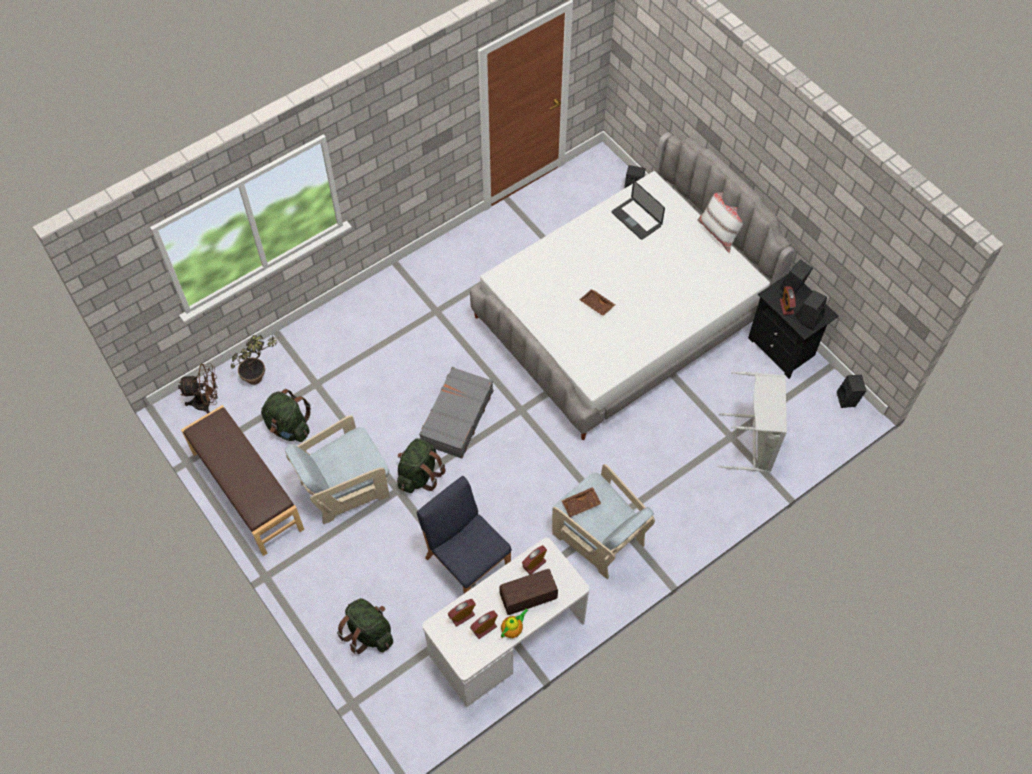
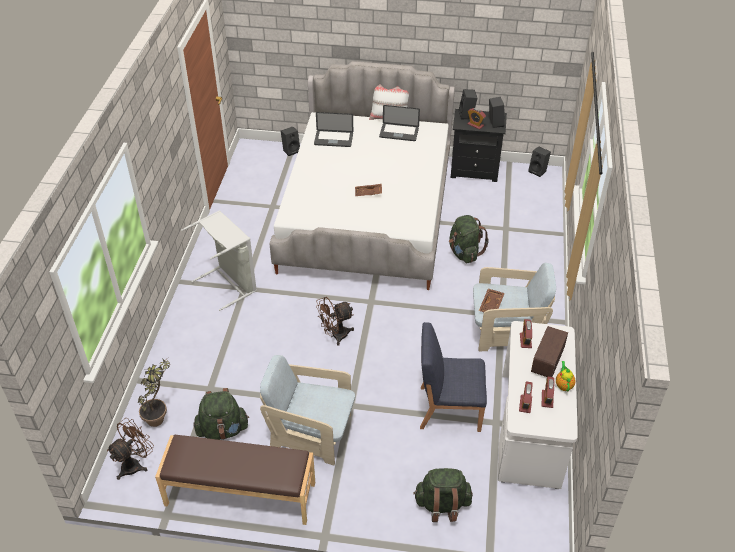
camera: 45 degrees left, 15 degrees down
(345, 487) = (311, 433): beige armchair -> beige armchair turned 90 degrees clockwise
(419, 475) = (353, 385): green backpack -> green backpack (464, 253)
(456, 417) = (335, 335): grey suitcase -> brown fan
(706, 258) = (399, 133): none -> laptop
(752, 443) = (521, 223): grey laundry basket -> grey laundry basket (229, 283)

